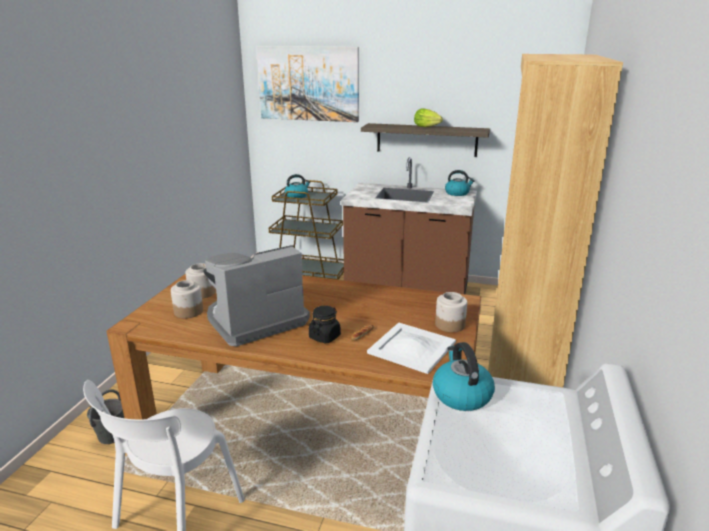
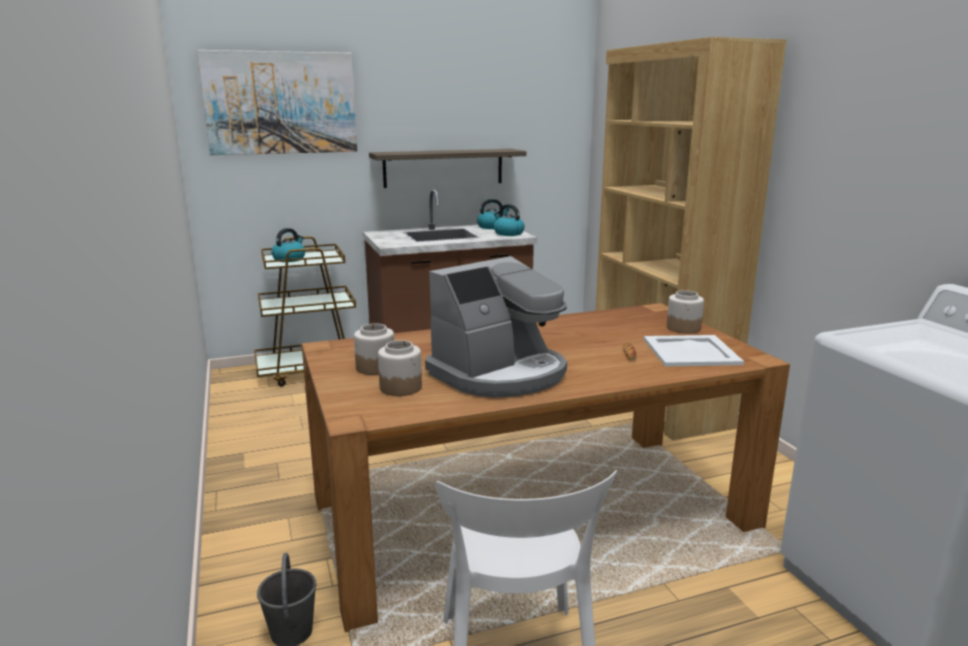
camera: 35 degrees left, 5 degrees down
(255, 321) = (500, 373): coffee machine -> coffee machine turned 150 degrees counterclockwise
(324, 337) = (600, 366): black jar -> none
(426, 127) = (448, 151): lettuce -> none
(461, 395) = (874, 341): kettle -> kettle (508, 233)

